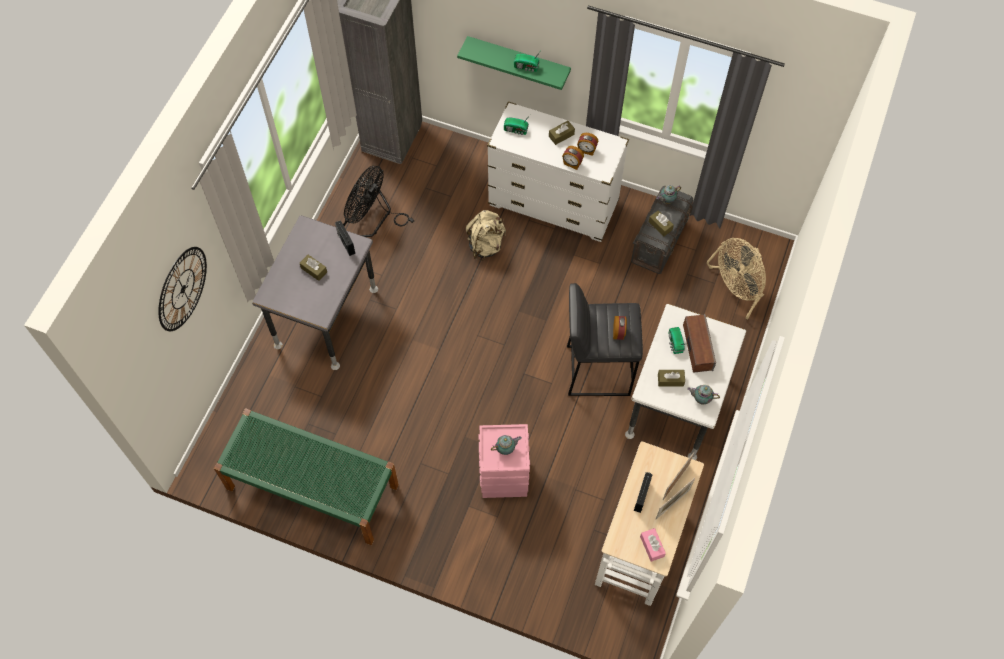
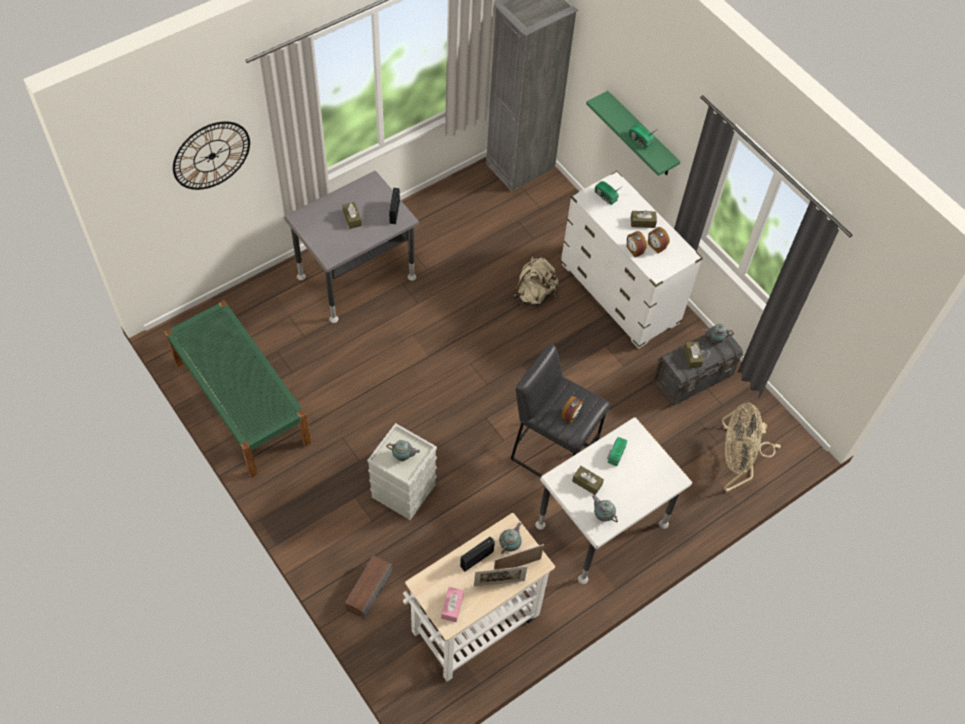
camera: 30 degrees right, 5 degrees down
(375, 217) = (456, 221): black fan -> none
(503, 476) = (402, 491): pink storage box -> grey storage box
(658, 468) = (510, 545): none -> teapot
(697, 347) = (633, 470): speaker -> speaker (368, 590)

